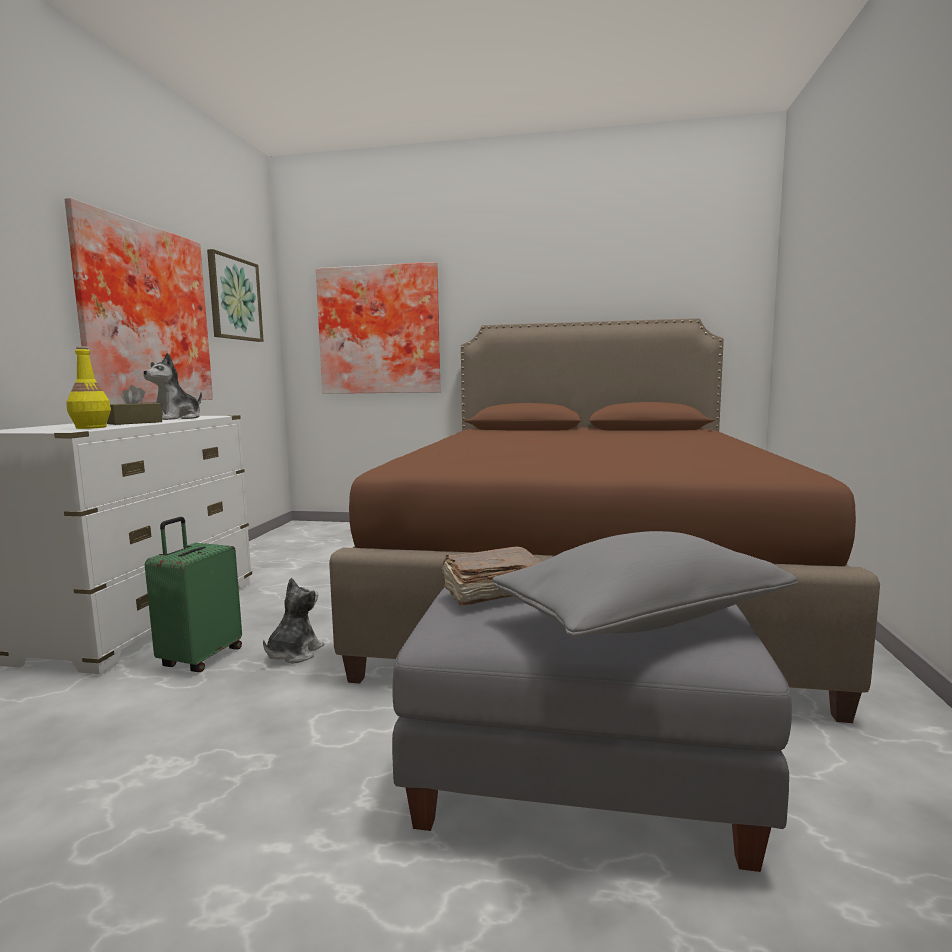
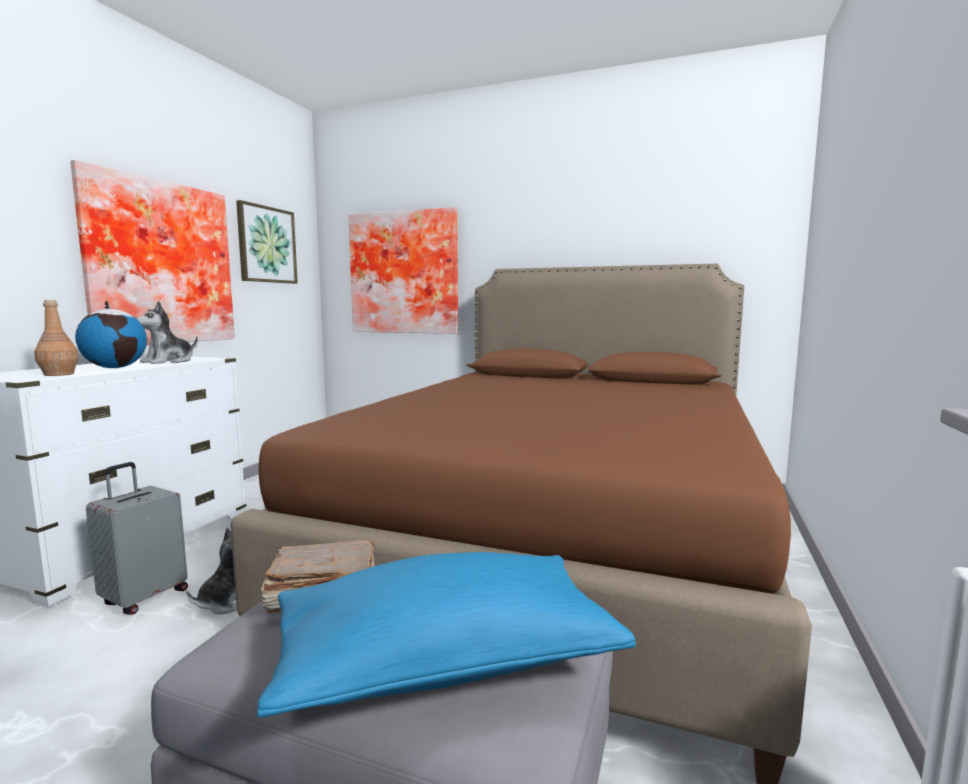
camera: 10 degrees right, 0 degrees up
(90, 427) = (58, 374): yellow bottle -> brown bottle
(135, 423) = (115, 367): brown tissue box -> globe
(200, 658) = (144, 597): green suitcase -> grey suitcase
(642, 620) = (445, 663): grey pillow -> blue pillow

